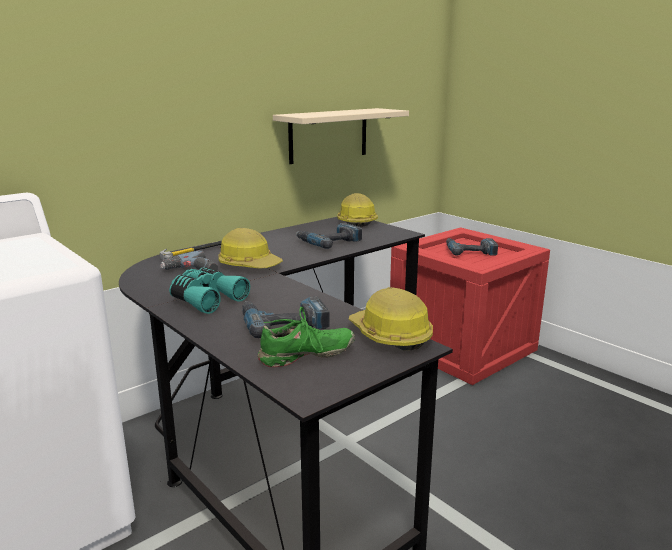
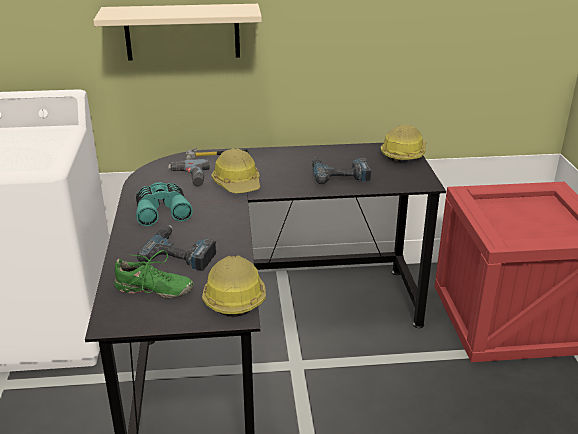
camera: 35 degrees right, 10 degrees up
(328, 135) = (395, 56): beige shelf -> beige shelf (182, 32)
(470, 251) = (532, 217): power drill -> none

